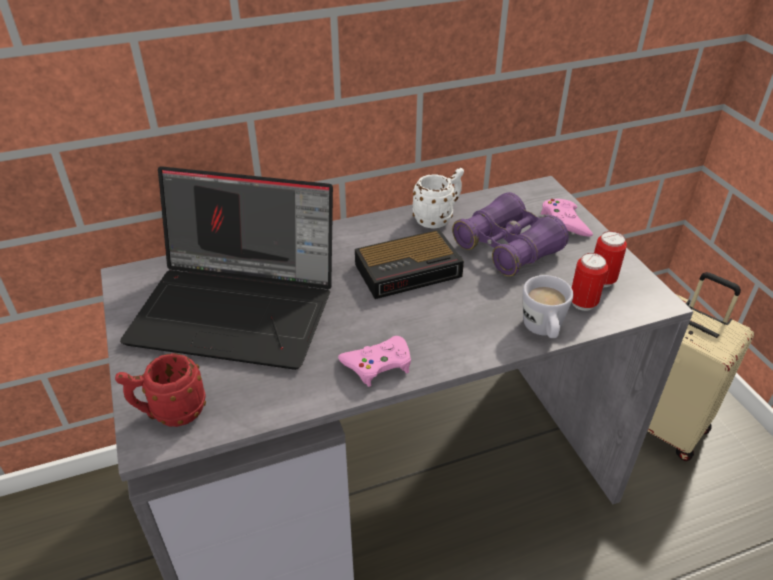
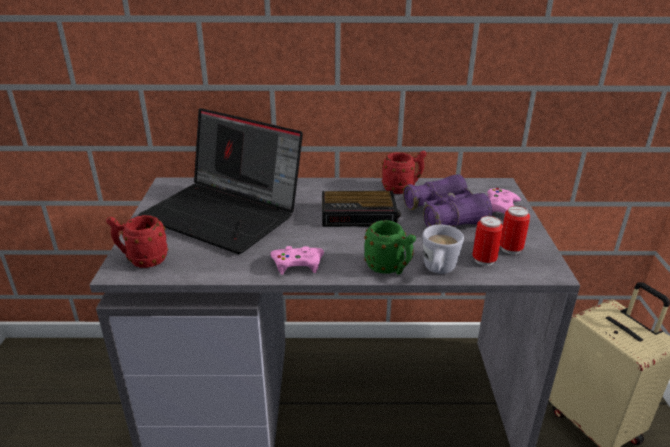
camera: 20 degrees right, 10 degrees down
(438, 218) = (402, 189): white mug -> red mug
(488, 342) = (389, 268): none -> green mug

